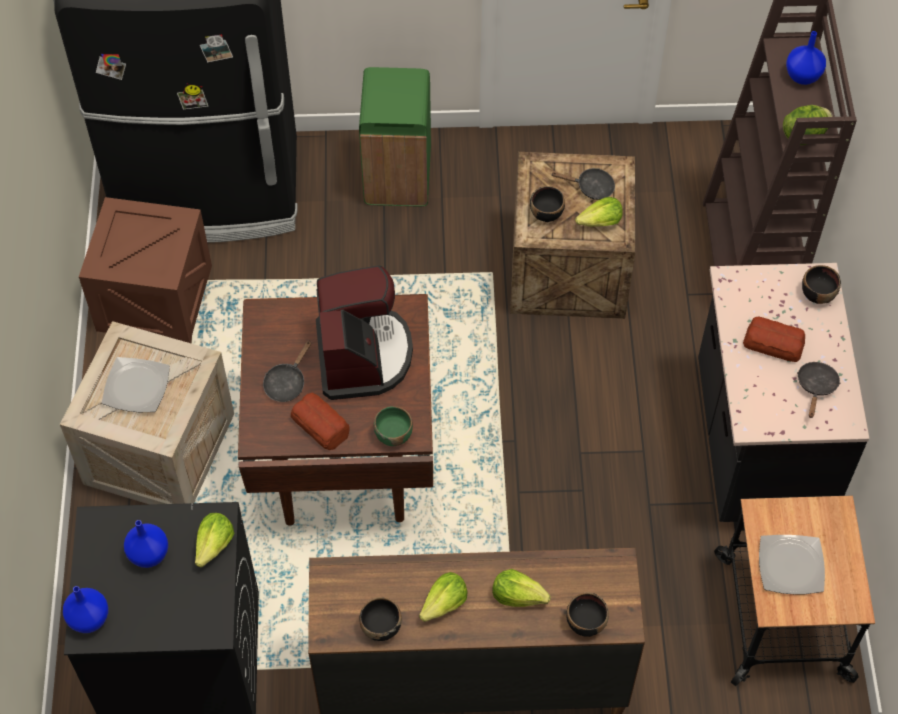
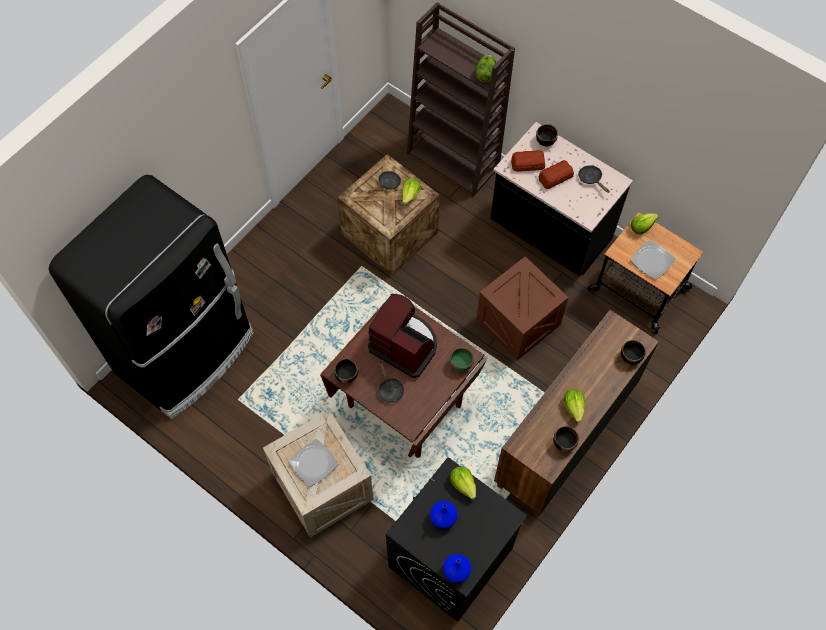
camera: 50 degrees left, 5 degrees up
(154, 298) = (230, 425): crate -> crate (518, 322)
(320, 424) = (427, 391): bread -> bread (527, 163)
(398, 178) = (268, 264): green trash can -> none
(518, 595) = (595, 373): lettuce -> lettuce (641, 226)
(546, 213) = (384, 212): black bowl -> black bowl (347, 375)
(802, 77) = (453, 50): blue vase -> none

